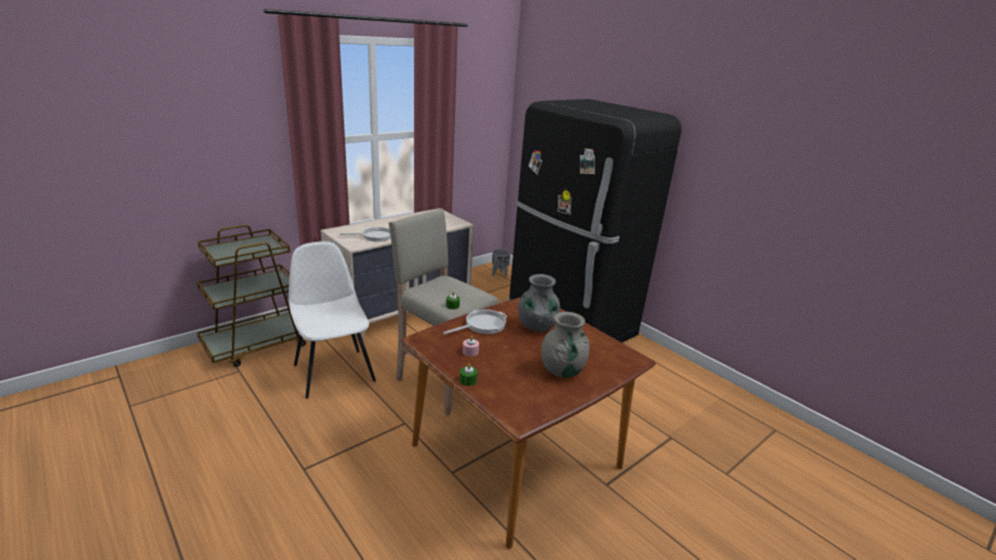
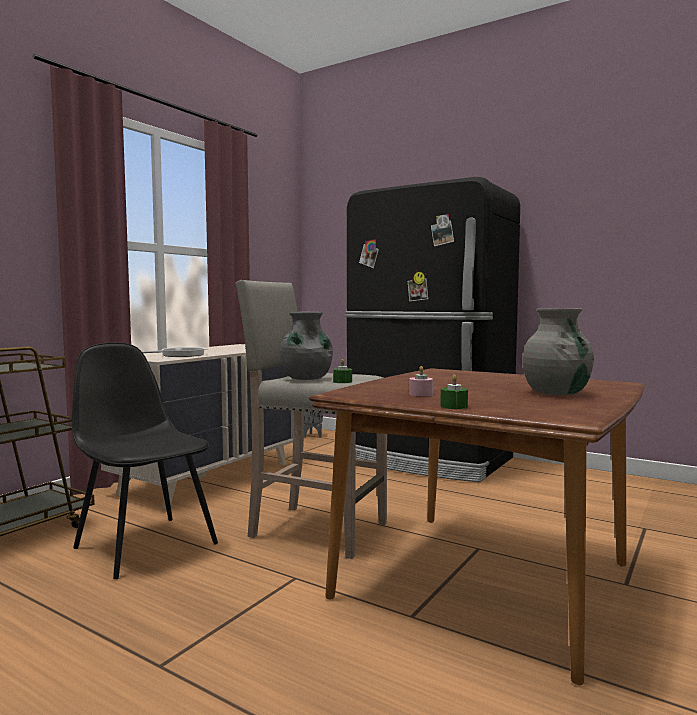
camera: 15 degrees left, 20 degrees down
(334, 371) = (144, 545): white chair -> black chair
(482, 325) = (405, 382): frying pan -> none
(536, 326) = (471, 379): grey vase -> grey vase (306, 378)

